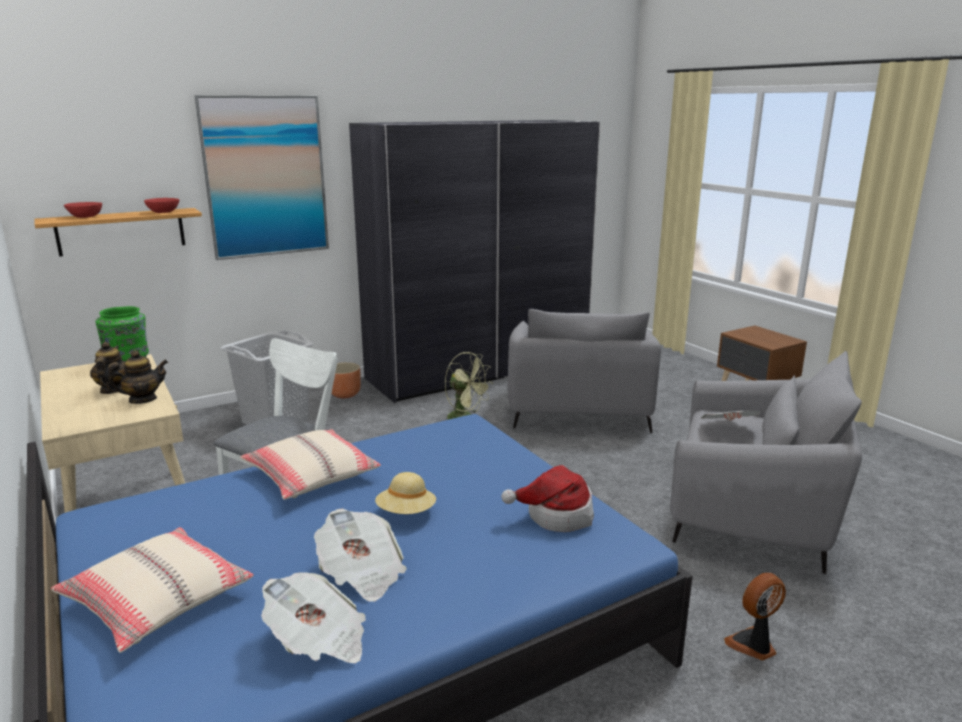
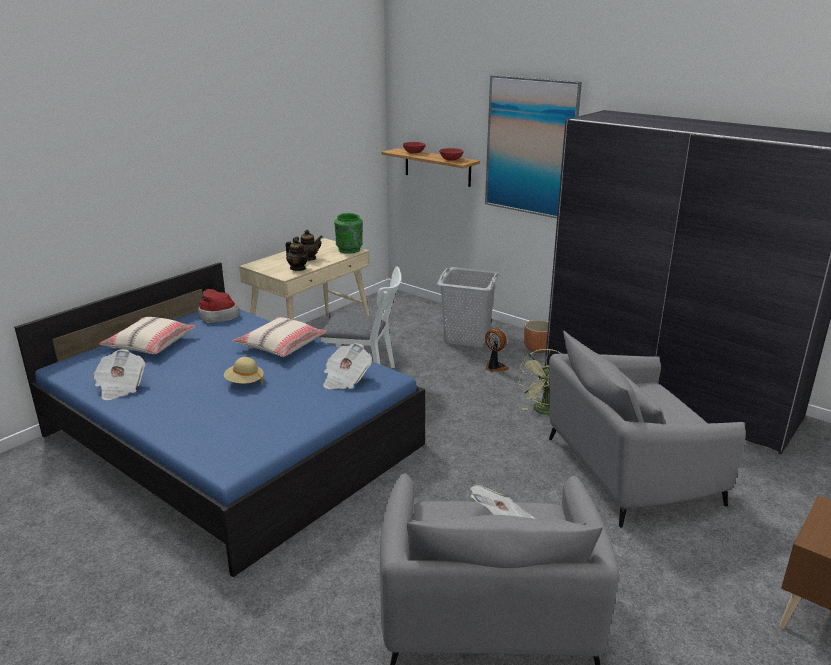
camera: 70 degrees right, 5 degrees up
(362, 574) = (177, 384): newspaper -> newspaper (345, 379)
(556, 515) = (257, 432): hat -> hat (217, 315)
(753, 645) = (264, 617): fan -> fan (495, 367)

